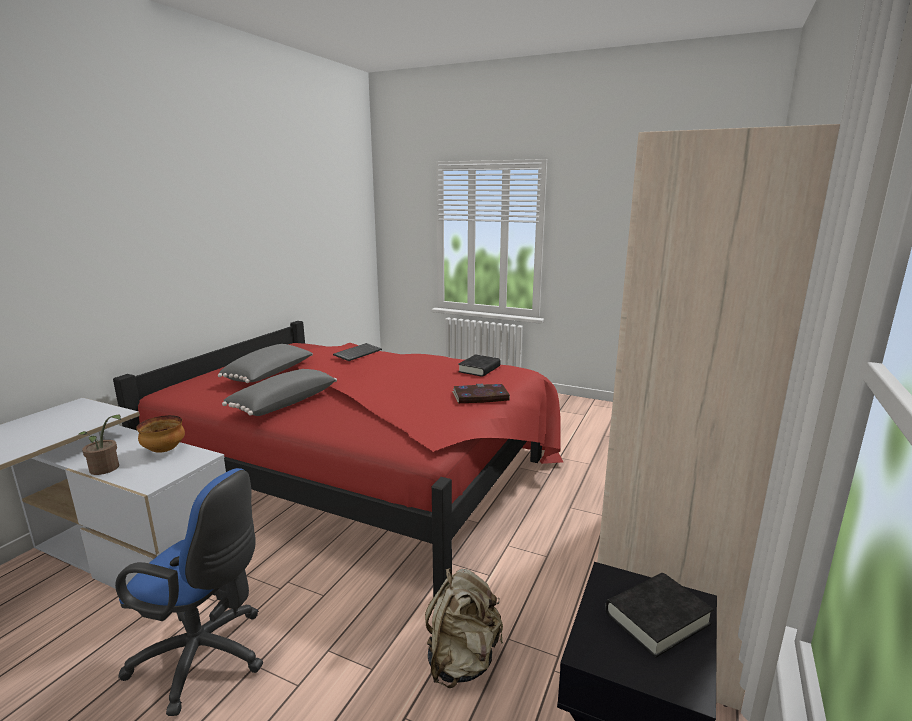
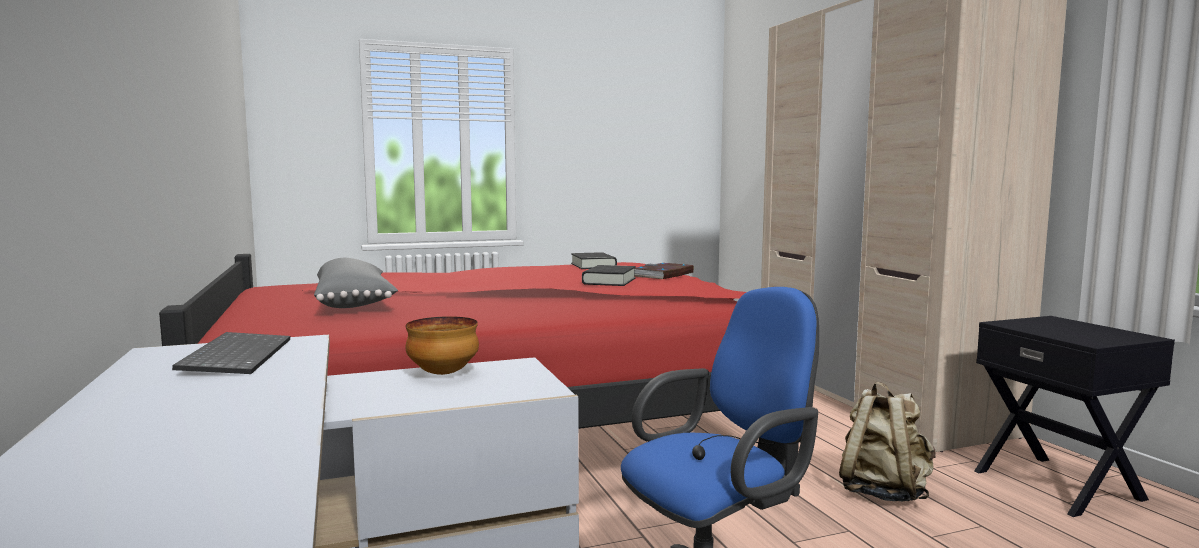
camera: 45 degrees left, 10 degrees down
(106, 469) = (428, 401): potted plant -> none
(283, 403) = (474, 311): grey pillow -> none
(357, 353) = (413, 274): keyboard -> keyboard (235, 356)
(657, 618) = (1066, 326): black book -> black book (609, 281)

